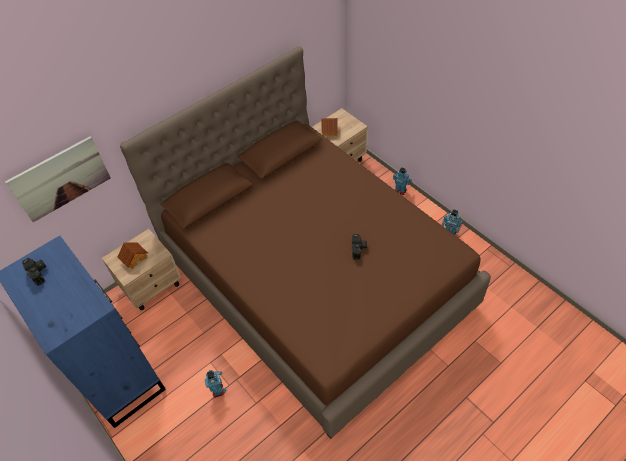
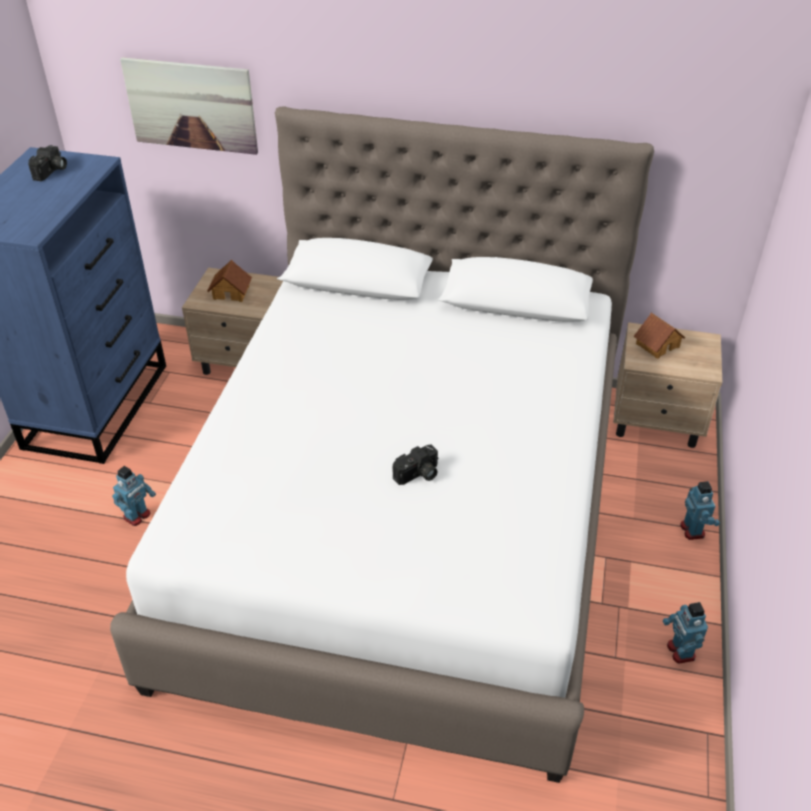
camera: 50 degrees right, 10 degrees down
(316, 280) = (406, 521): brown bed -> white bed

